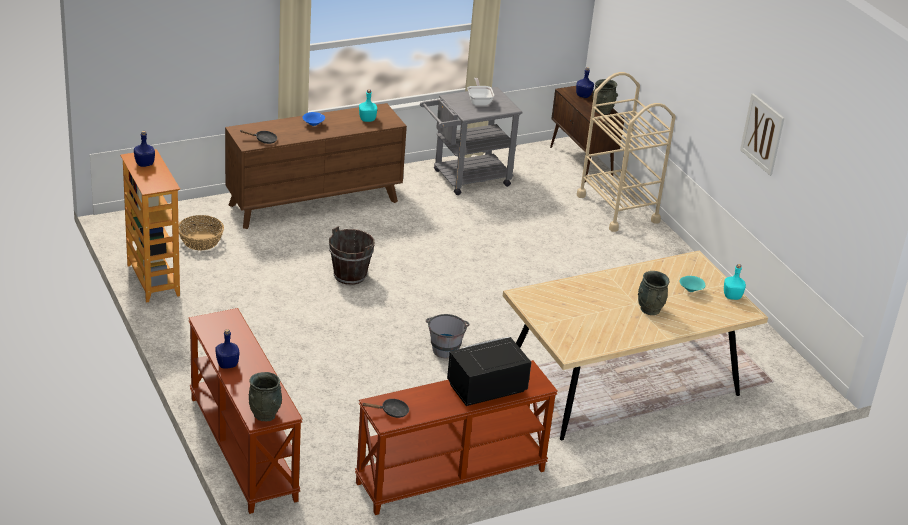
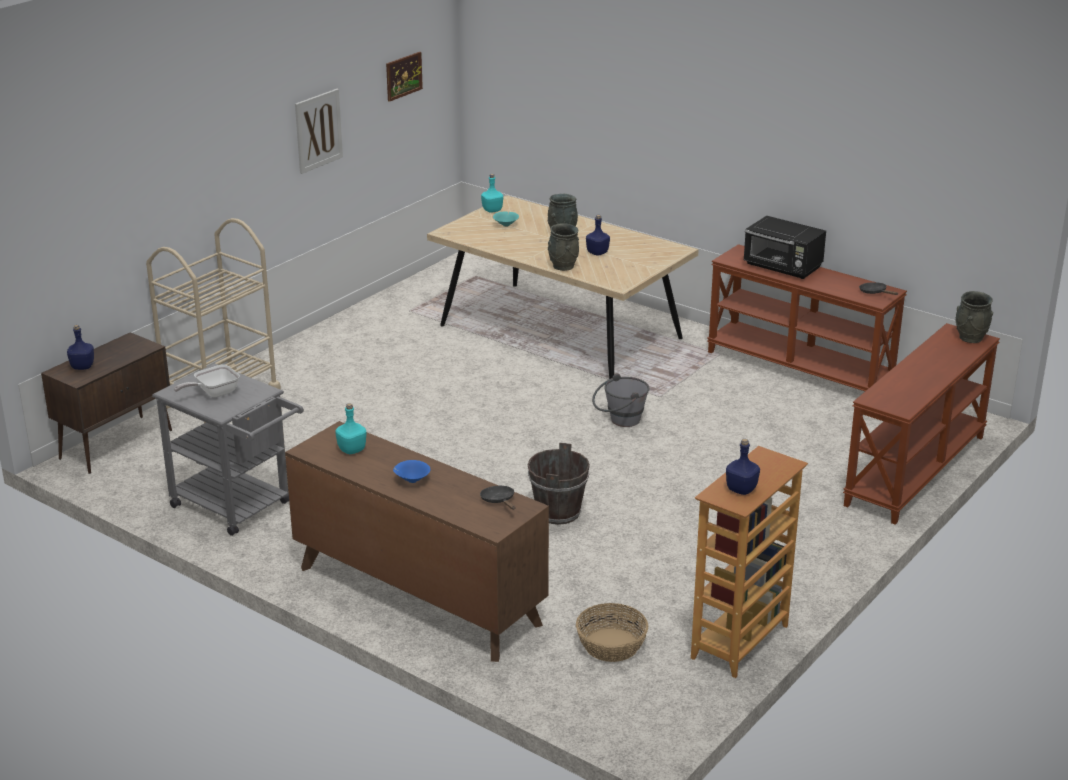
camera: 115 degrees left, 5 degrees down
(227, 364) = (940, 375): blue bottle -> blue bottle (597, 253)
(602, 111) = (119, 347): grey vase -> grey vase (563, 266)
(838, 173) = (403, 76): none -> picture

